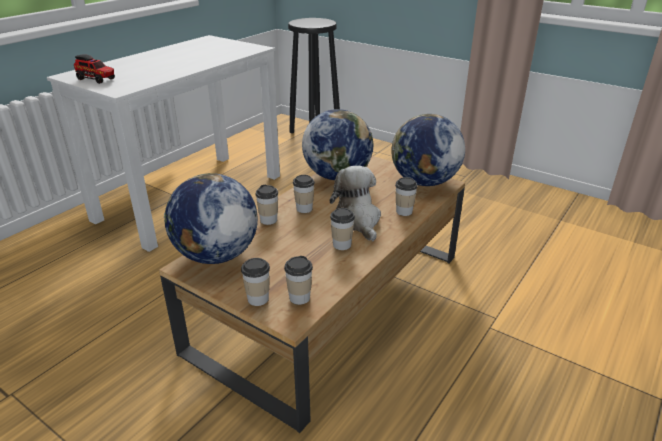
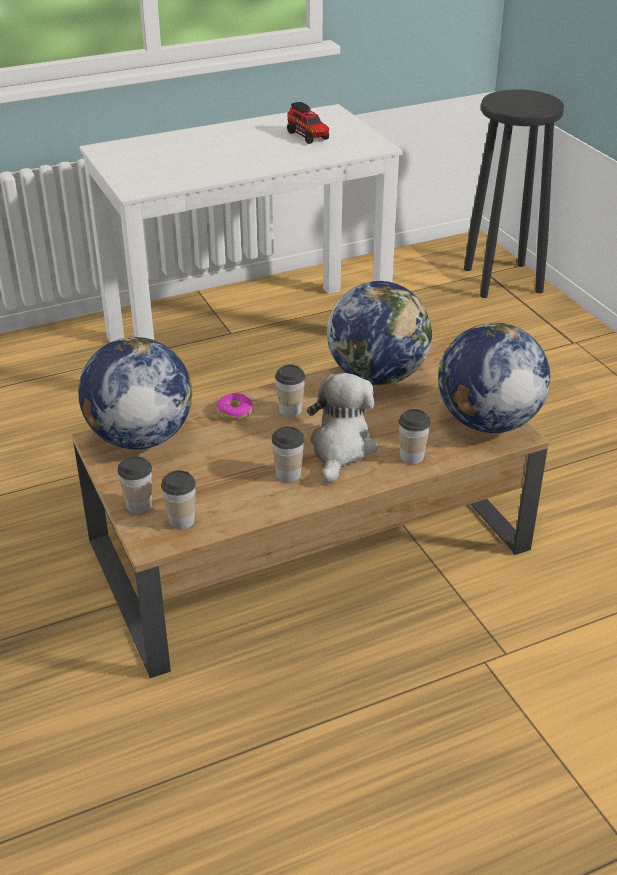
camera: 30 degrees right, 5 degrees up
(97, 79) = (127, 164): toy truck -> toy truck (308, 136)
(268, 220) = (234, 412): cup -> donut

